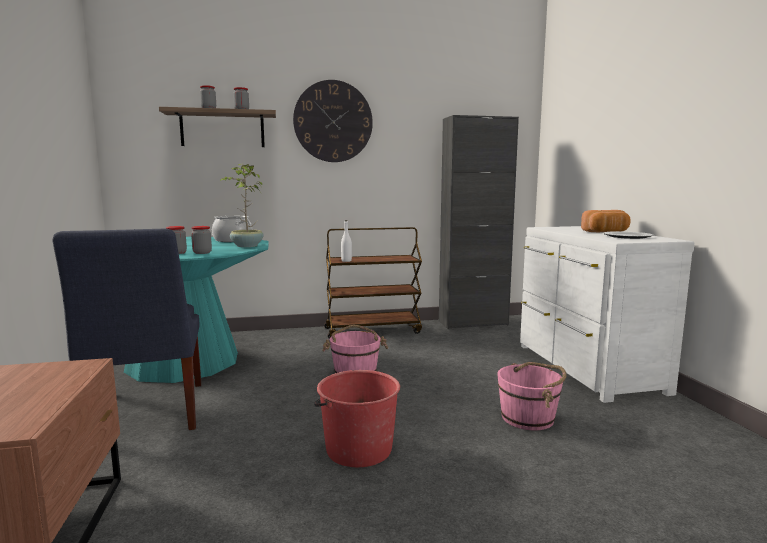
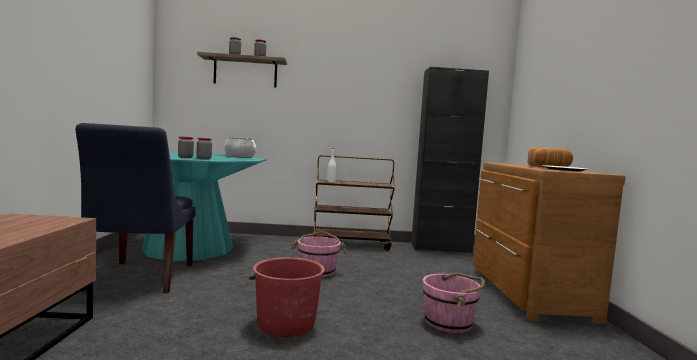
camera: 10 degrees right, 5 degrees down
(246, 246) = (244, 159): potted plant -> none
(333, 121) = (332, 70): wall clock -> none
(585, 368) = (526, 292): white dresser -> brown dresser

